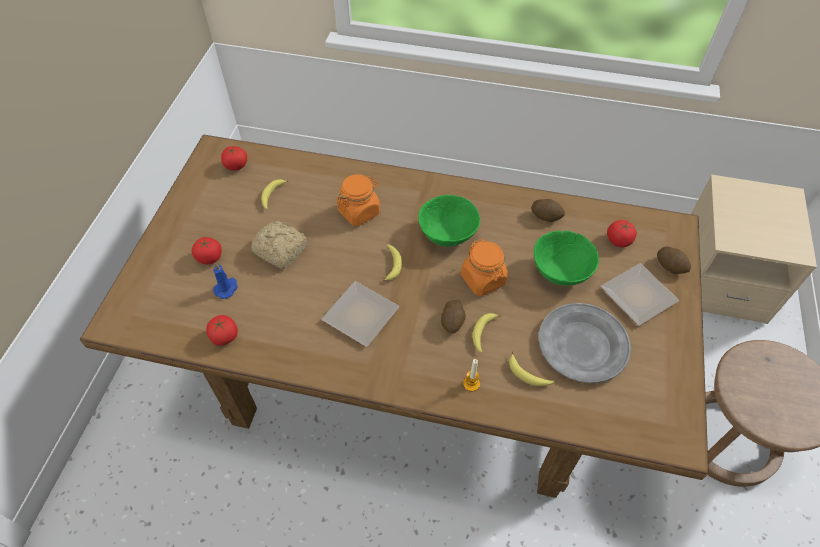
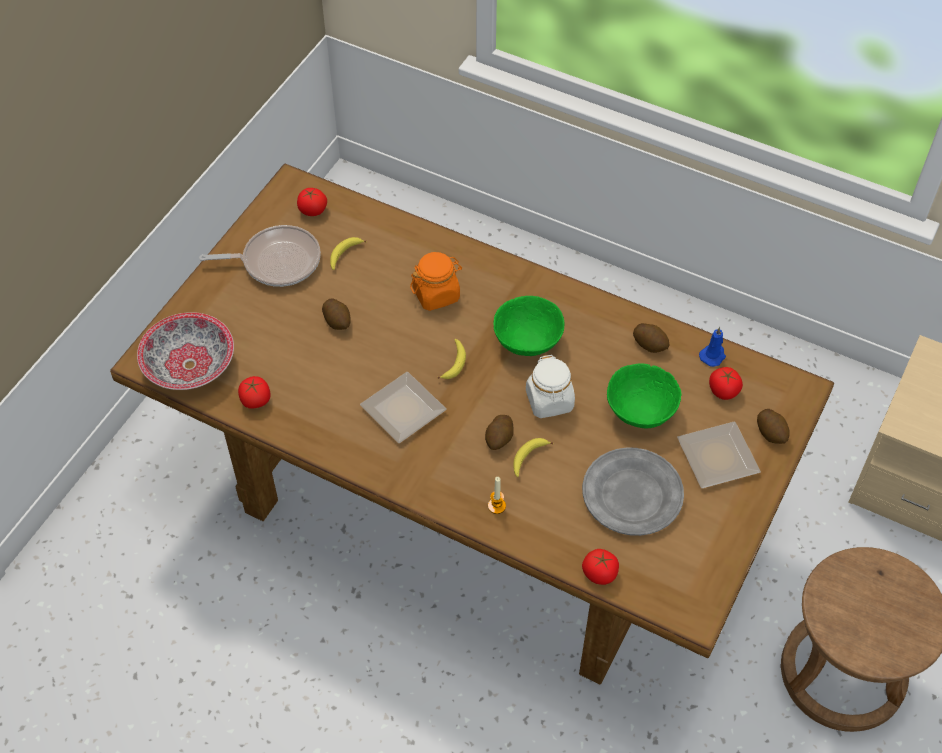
camera: 15 degrees right, 0 degrees up
(155, 317) = (189, 364): none -> bowl
(209, 258) = (259, 312): tomato -> tomato (599, 573)
(215, 212) = (276, 261): none -> frying pan
(226, 288) = (269, 349): blue candle -> blue candle (713, 355)
(281, 251) = (337, 321): bread -> potato
(483, 279) = (549, 401): orange jar -> white jar
(528, 374) = (560, 511): banana -> none

